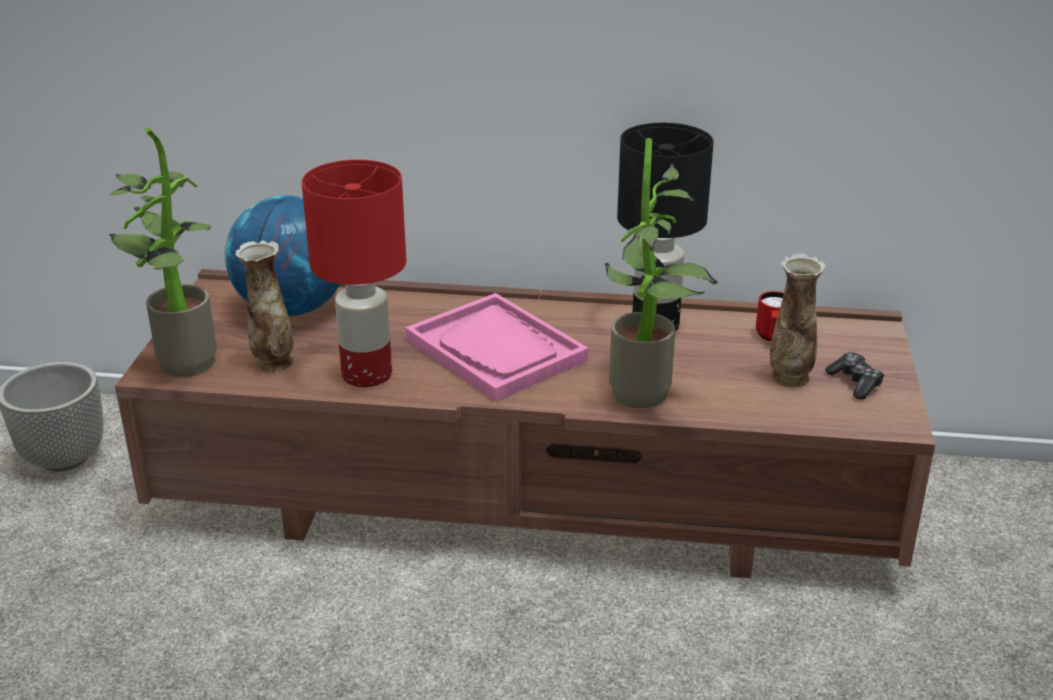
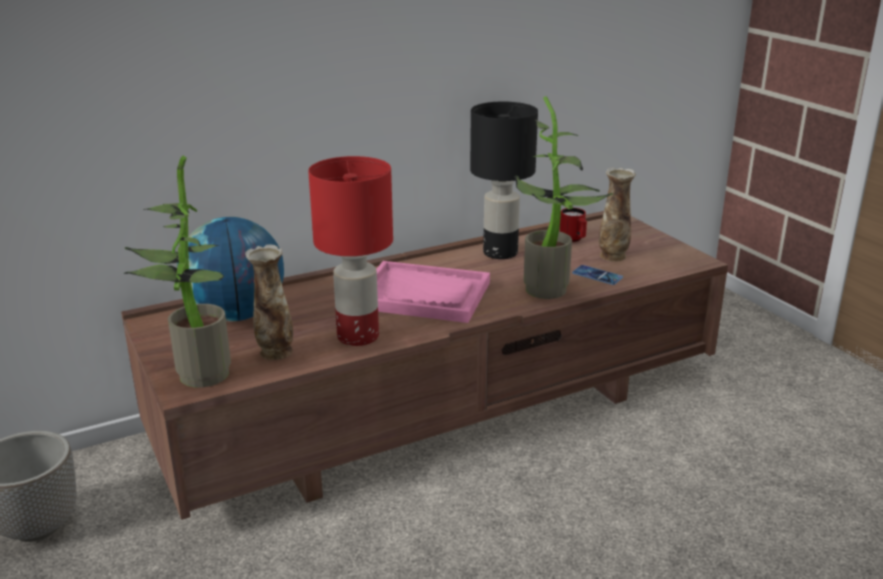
camera: 35 degrees left, 5 degrees down
(730, 396) = (597, 275): none -> phone
(855, 383) = (648, 248): game controller -> none

